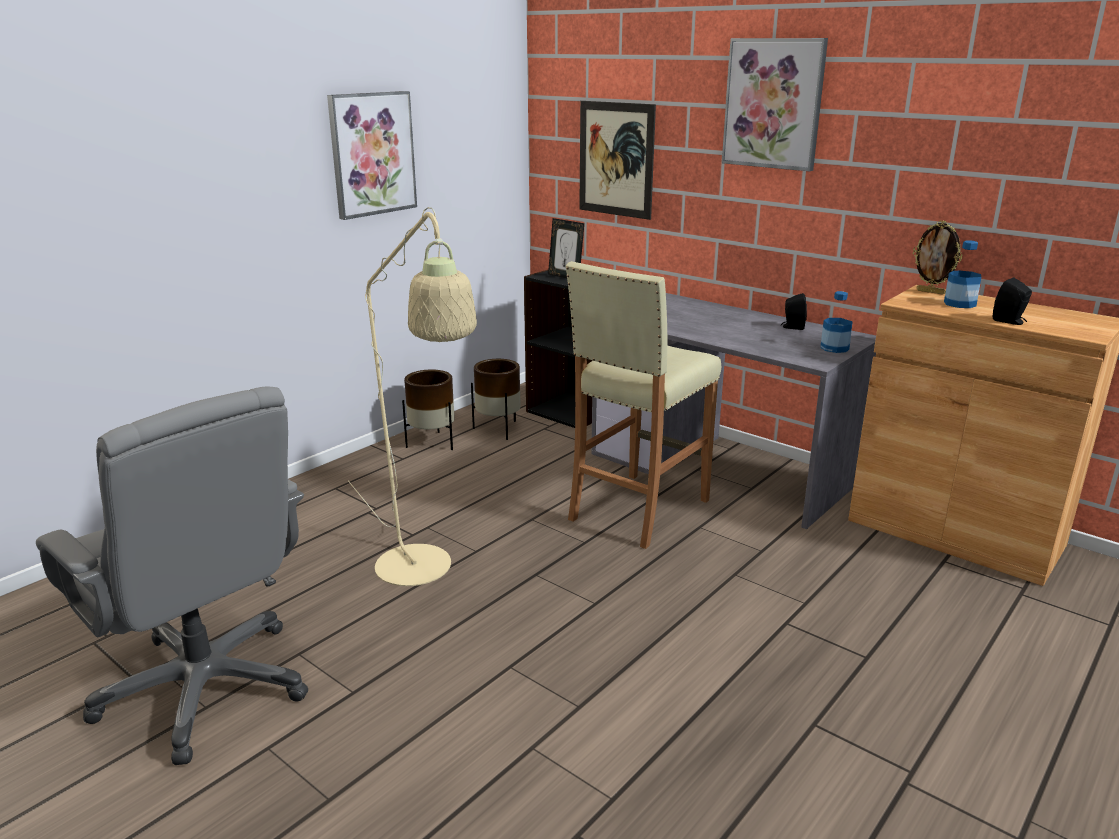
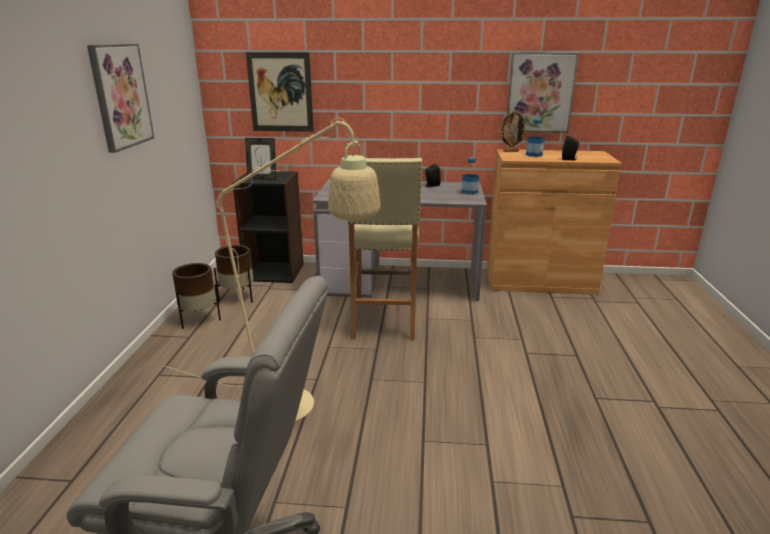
camera: 35 degrees left, 0 degrees up
(773, 104) = (397, 48): picture -> picture (540, 93)

